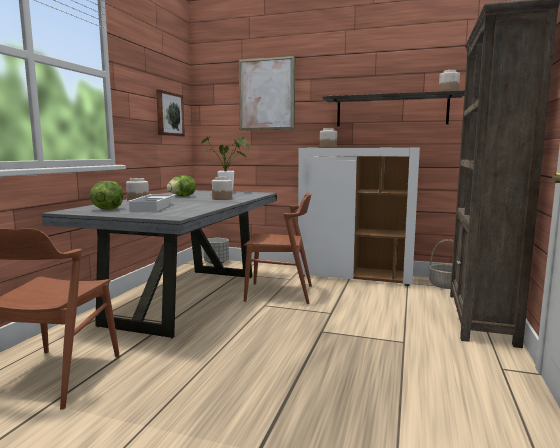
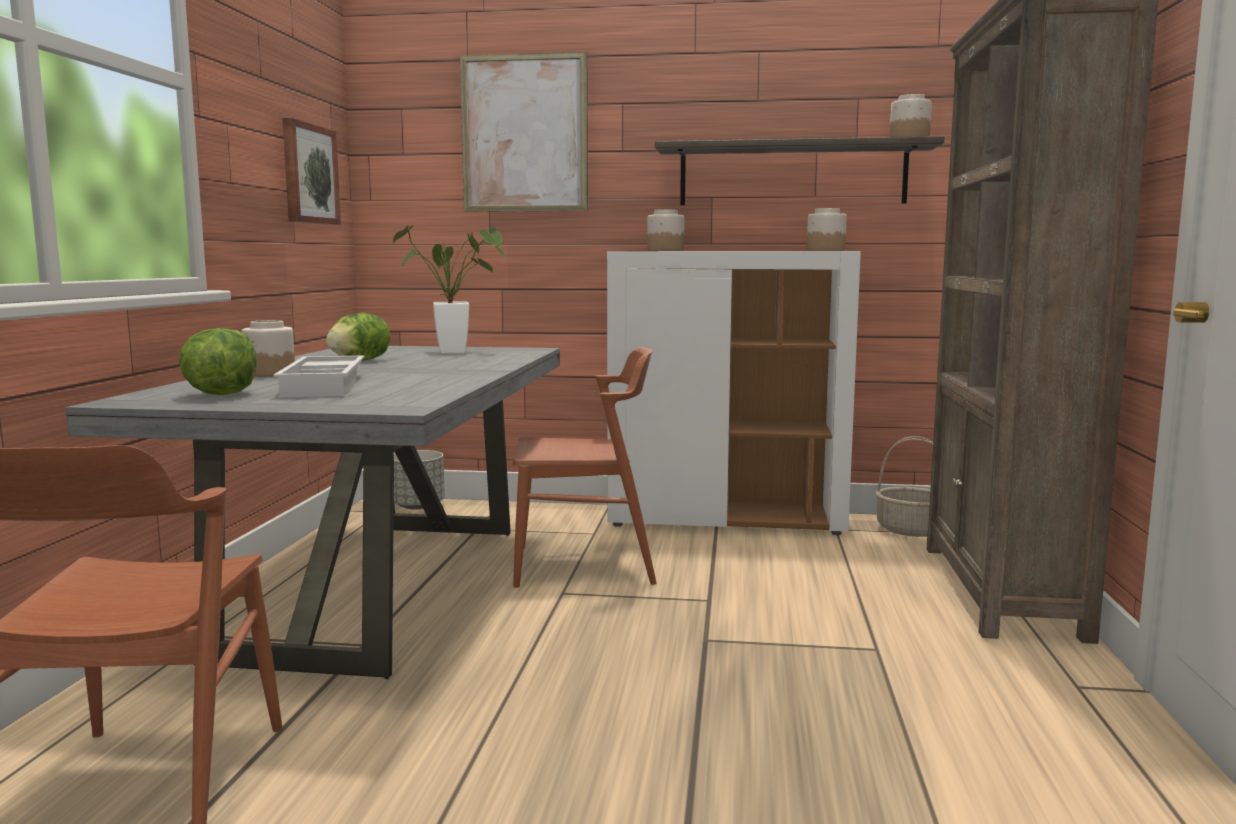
camera: 10 degrees left, 0 degrees up
(222, 199) = (458, 364): jar -> jar (825, 250)

